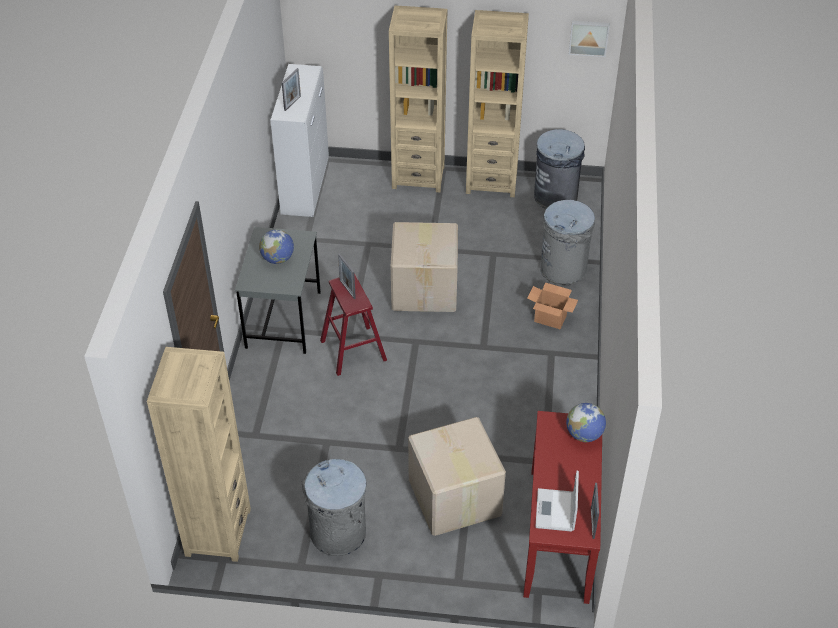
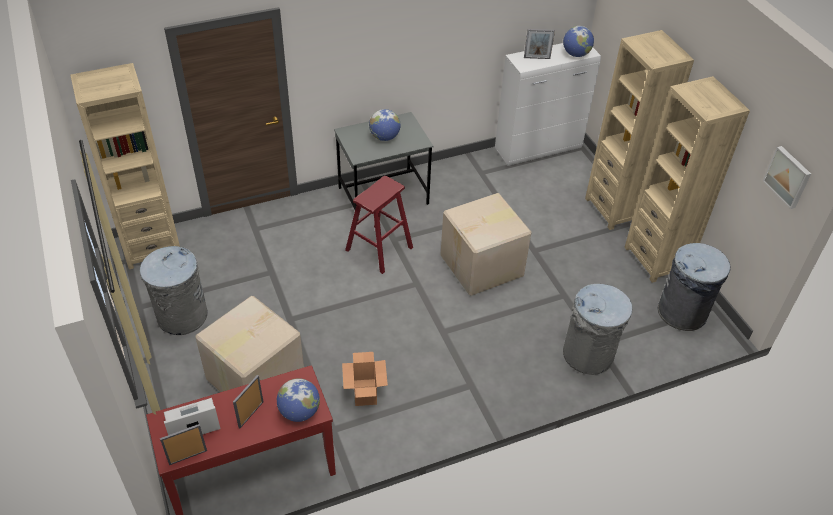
camera: 60 degrees right, 0 degrees up
(307, 79) = (576, 54): none -> globe
(347, 289) = (382, 189): picture frame -> picture frame (251, 414)
(550, 319) = (514, 368): cardboard box -> cardboard box (365, 393)

